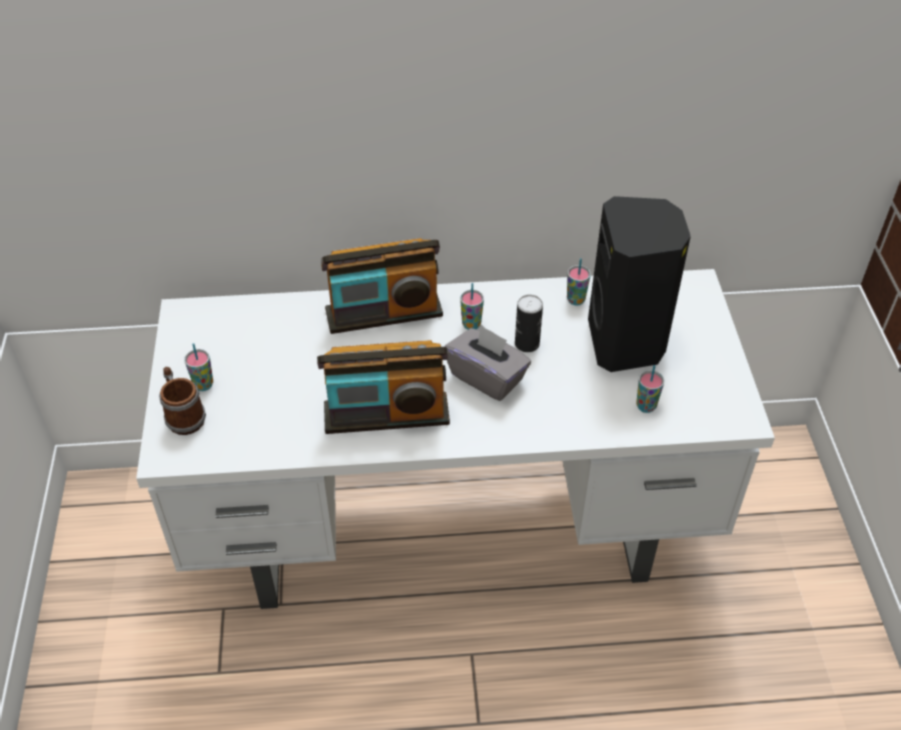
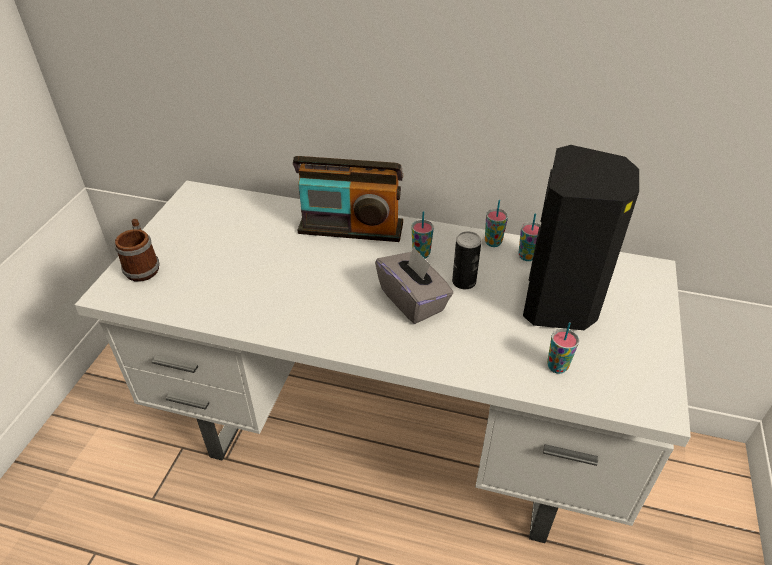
camera: 20 degrees right, 5 degrees down
(203, 385) = (174, 247): cup -> cup (493, 242)
(386, 415) = (306, 309): radio -> none

